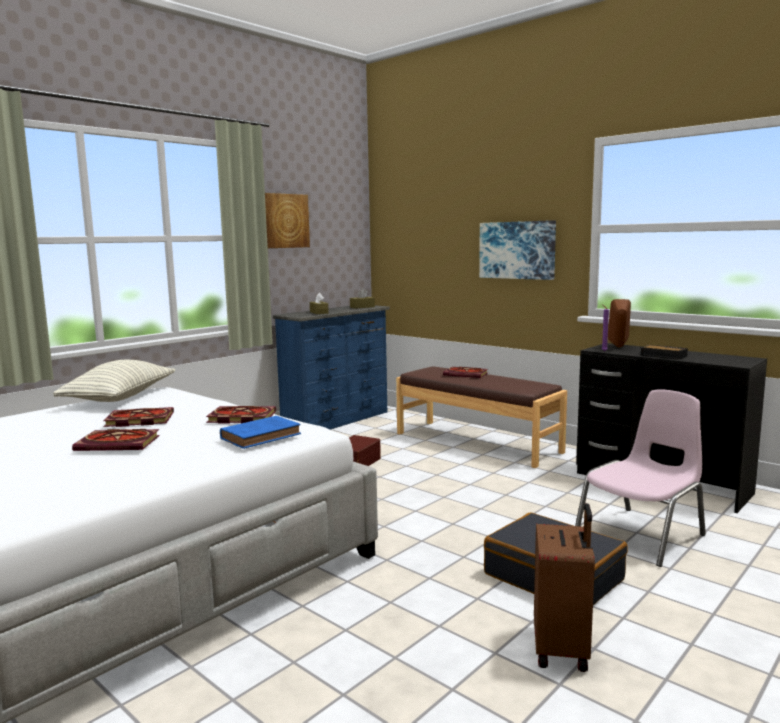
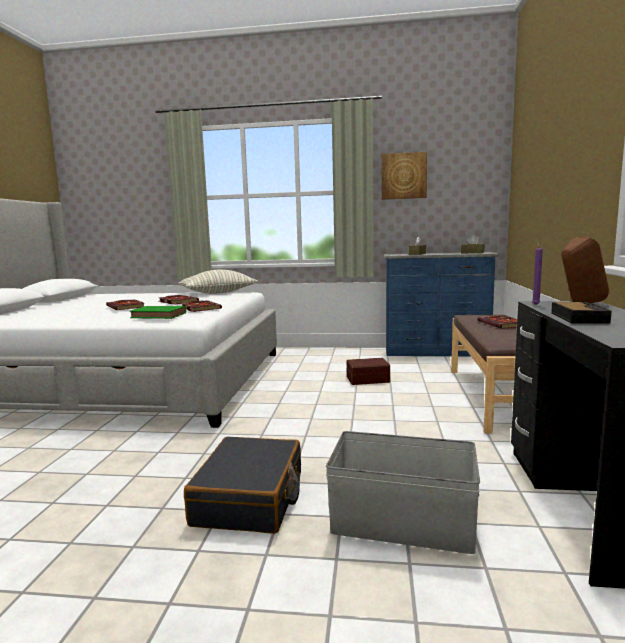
camera: 55 degrees right, 0 degrees up
(262, 436) = (160, 315): blue book -> green book
(517, 250) = (575, 185): picture -> none
(562, 649) = (124, 531): brown suitcase -> none
(642, 535) = (403, 524): pink chair -> grey storage box

